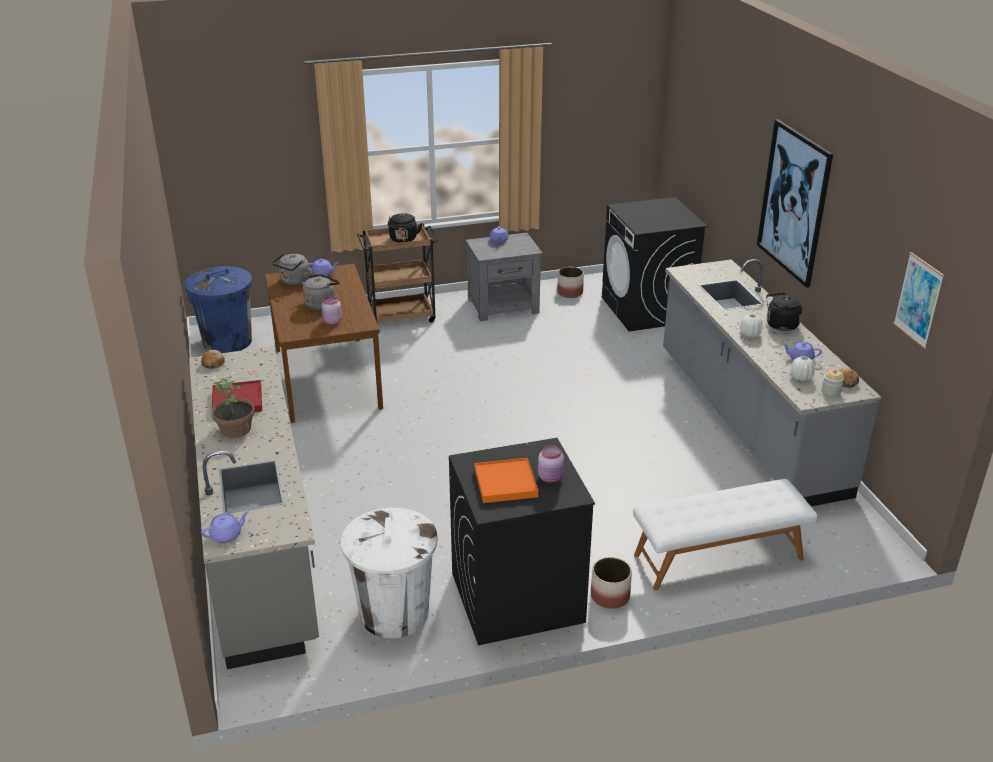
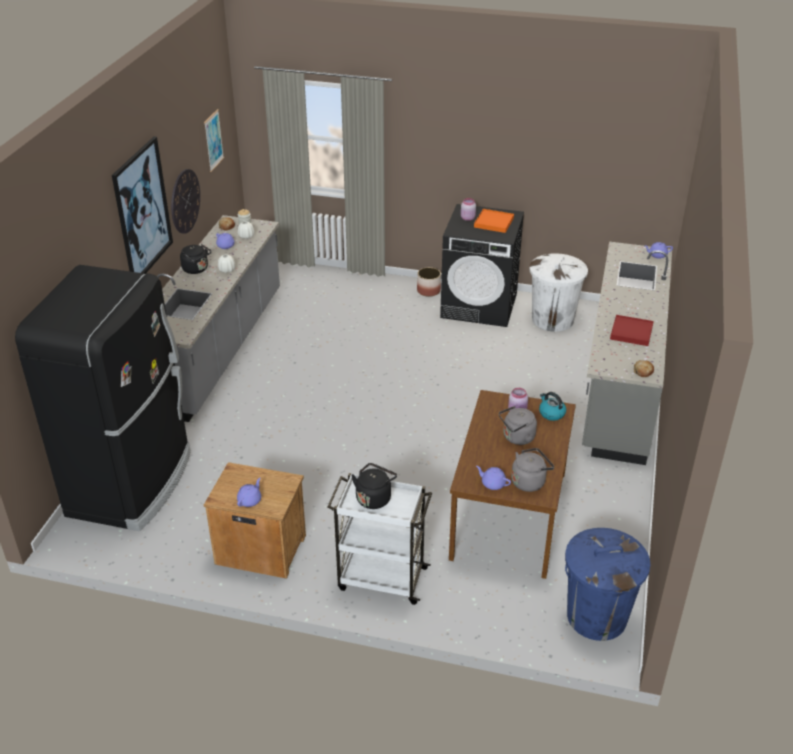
camera: 150 degrees left, 5 degrees up
(236, 429) = (637, 312): potted plant -> none
(299, 328) = (551, 413): none -> kettle
(401, 317) = (381, 578): brown cart -> white cart
(504, 306) = (260, 548): grey nightstand -> brown nightstand
(570, 292) = (171, 541): planter -> none
(647, 310) = (132, 483): black washing machine -> black fridge
(718, 557) = (350, 288): white bench -> none
(844, 285) = (185, 201): none -> wall clock

